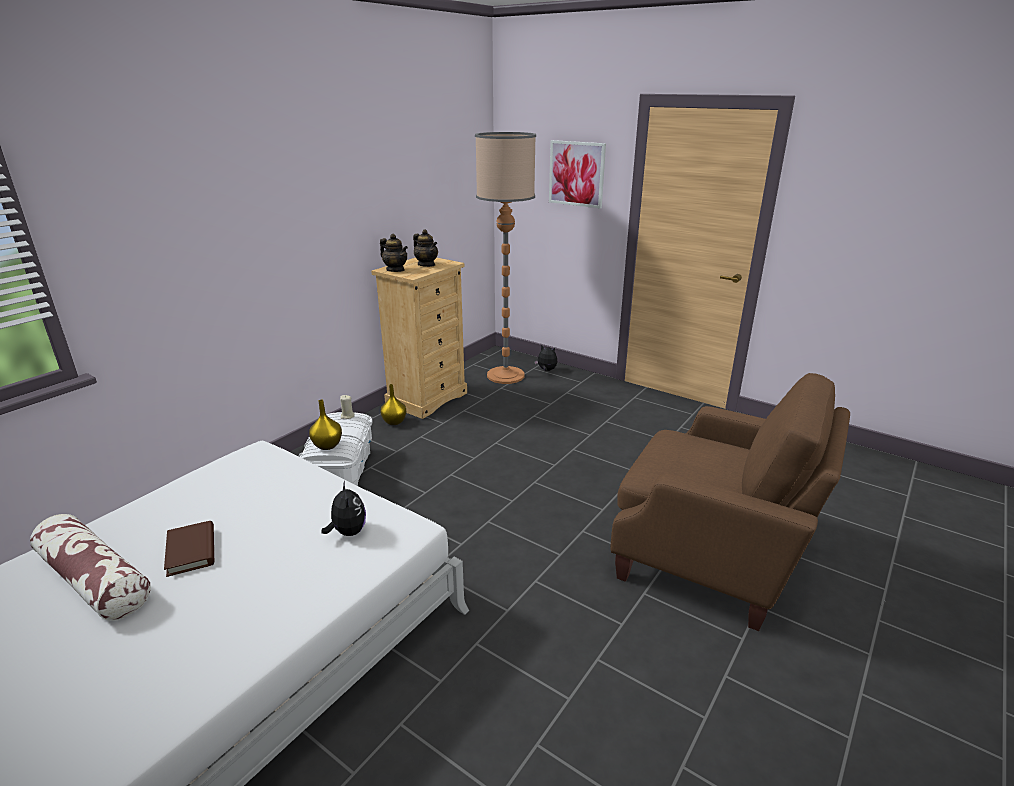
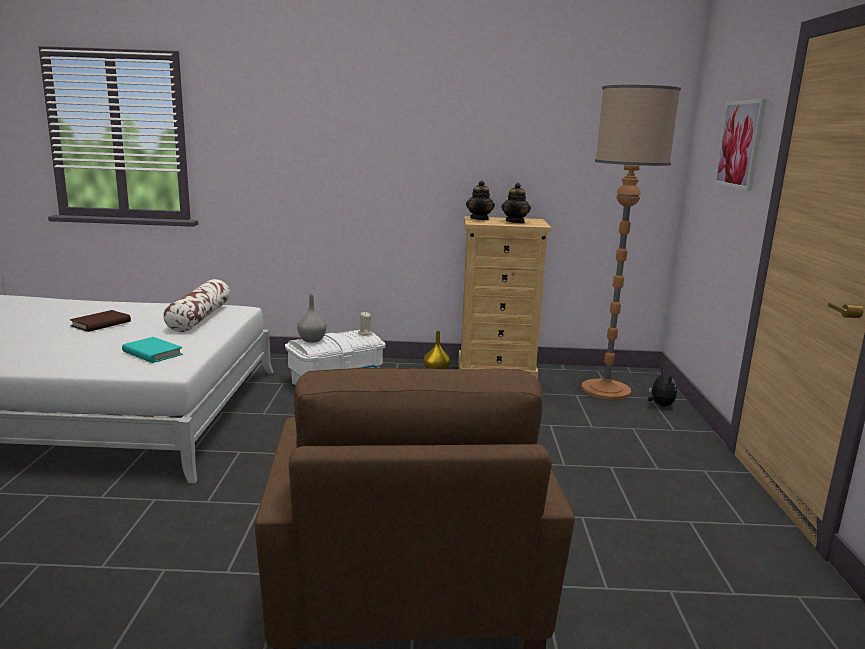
camera: 55 degrees right, 10 degrees down
(94, 580) = (62, 316): pillow -> pillow (200, 317)
(328, 445) = (312, 340): yellow vase -> grey vase
(348, 532) = (152, 353): plush toy -> turquoise book

